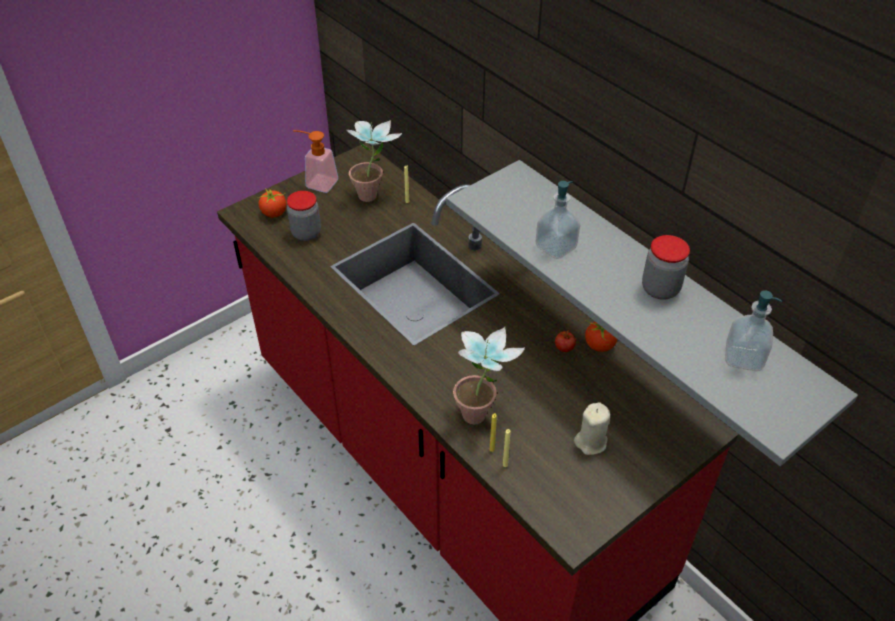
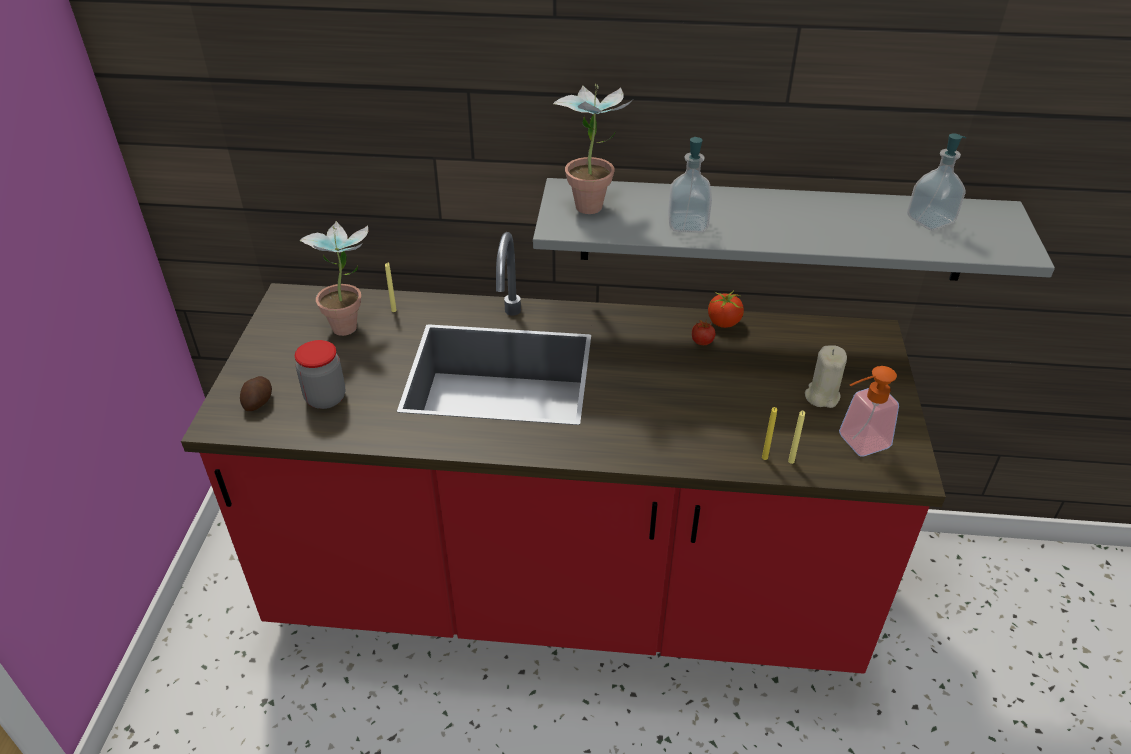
camera: 45 degrees left, 5 degrees down
(274, 213) = (259, 401): tomato -> potato
(317, 182) = (268, 346): soap dispenser -> soap dispenser (856, 443)
(482, 412) = (714, 435): potted plant -> potted plant (592, 202)
(660, 289) = (807, 209): jar -> none

